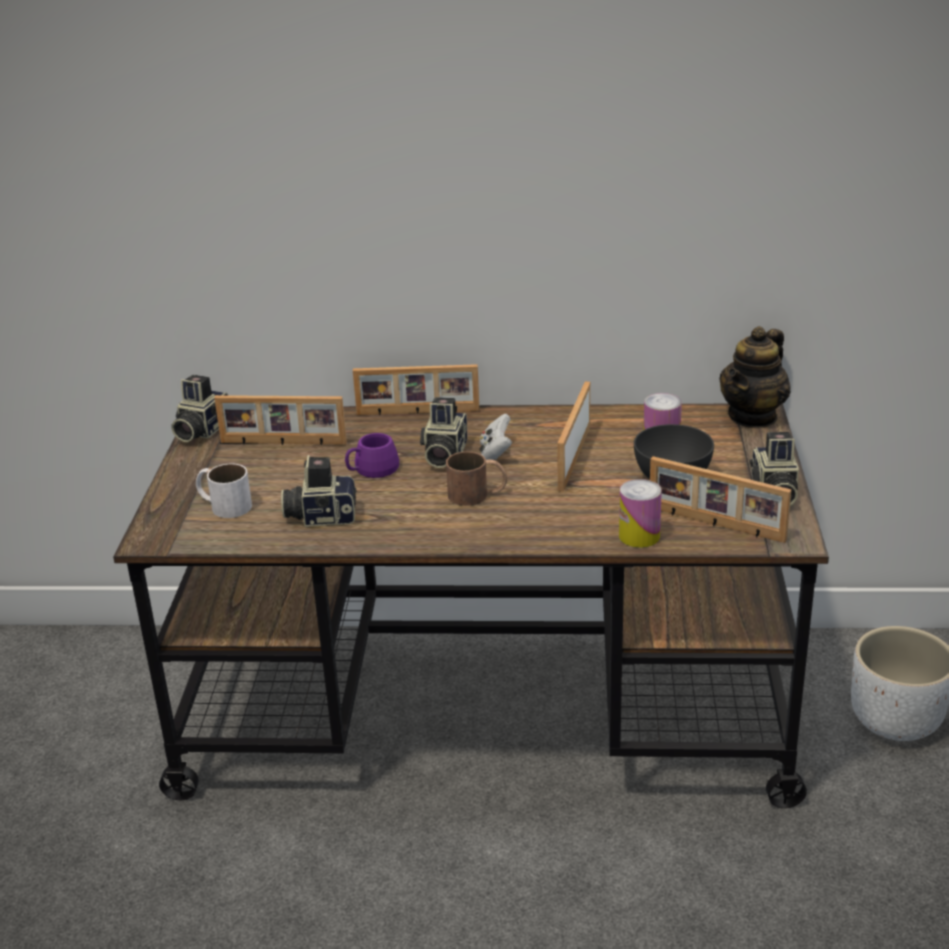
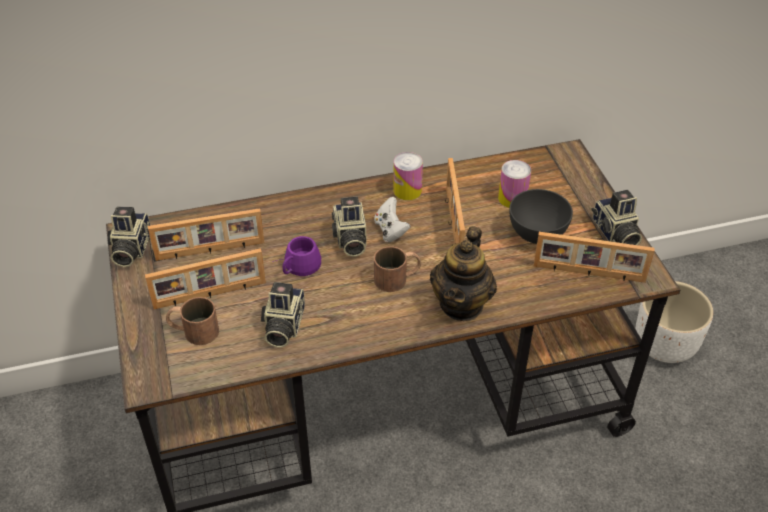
camera: 20 degrees left, 15 degrees up
(223, 505) = (193, 331): white mug -> brown mug
(321, 516) = (282, 326): camera -> camera turned 60 degrees counterclockwise
(418, 412) = (306, 196): picture frame -> picture frame (210, 295)
(639, 536) = (540, 297): can -> can (407, 190)
(753, 416) = (565, 157): teapot -> teapot (462, 304)

